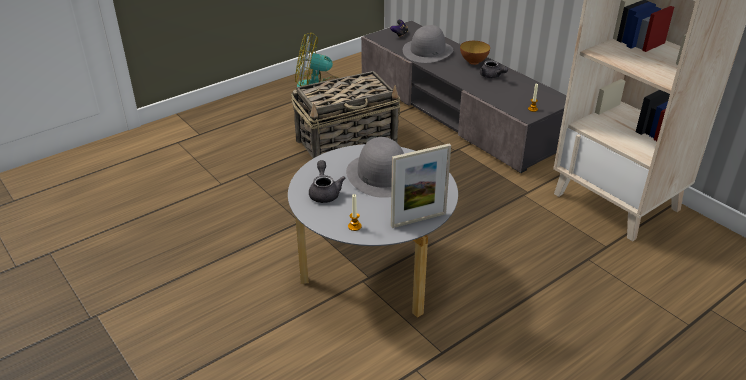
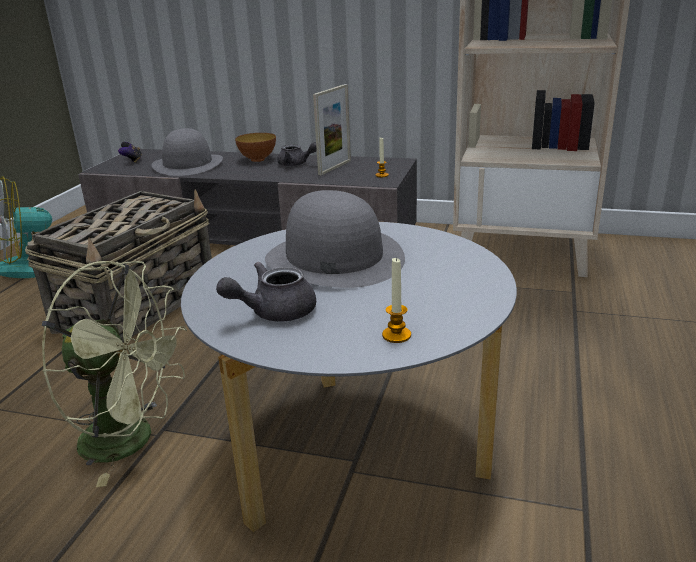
camera: 35 degrees left, 10 degrees down
(288, 219) = (132, 440): none -> green fan
(324, 192) = (273, 312): grey teapot -> grey teapot turned 75 degrees counterclockwise
(418, 220) = (476, 287): picture frame -> picture frame (335, 167)

